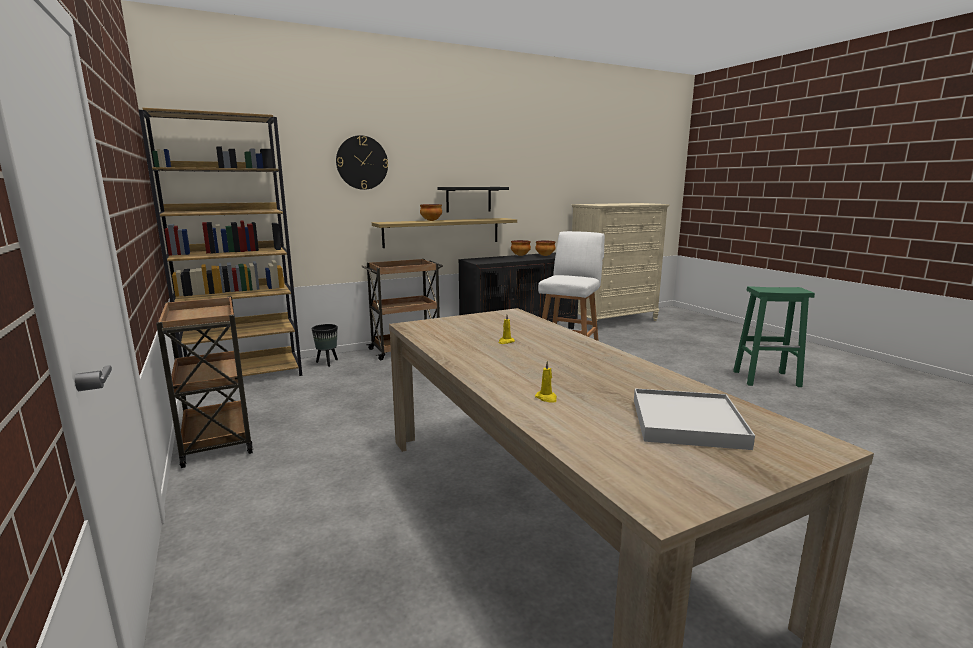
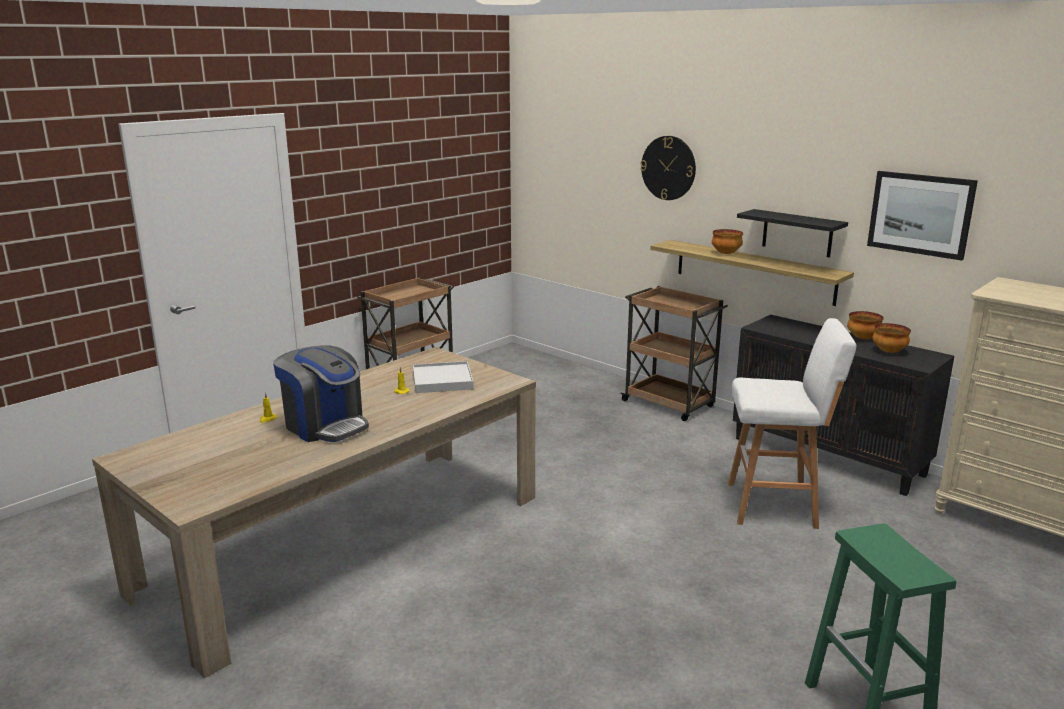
camera: 70 degrees right, 5 degrees up
(245, 375) = (530, 361): brown bookcase -> none
(327, 363) = (590, 380): black planter -> none
(534, 176) = (920, 214): none -> picture
(581, 373) = (325, 425): none -> coffee machine
(687, 423) = (227, 464): white tray -> white tray (442, 380)

